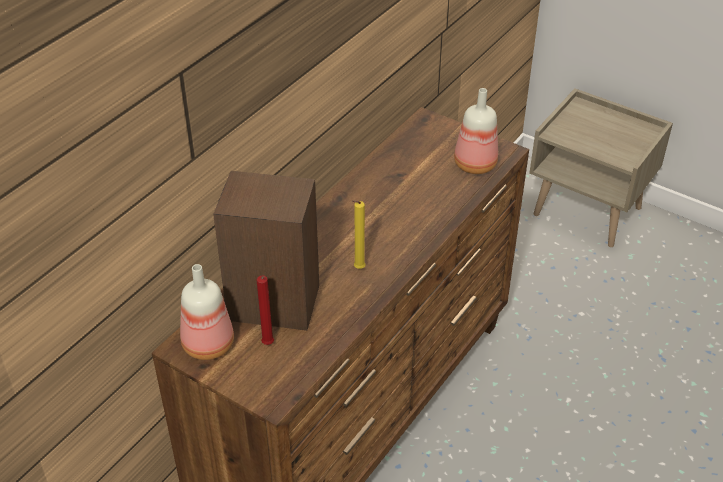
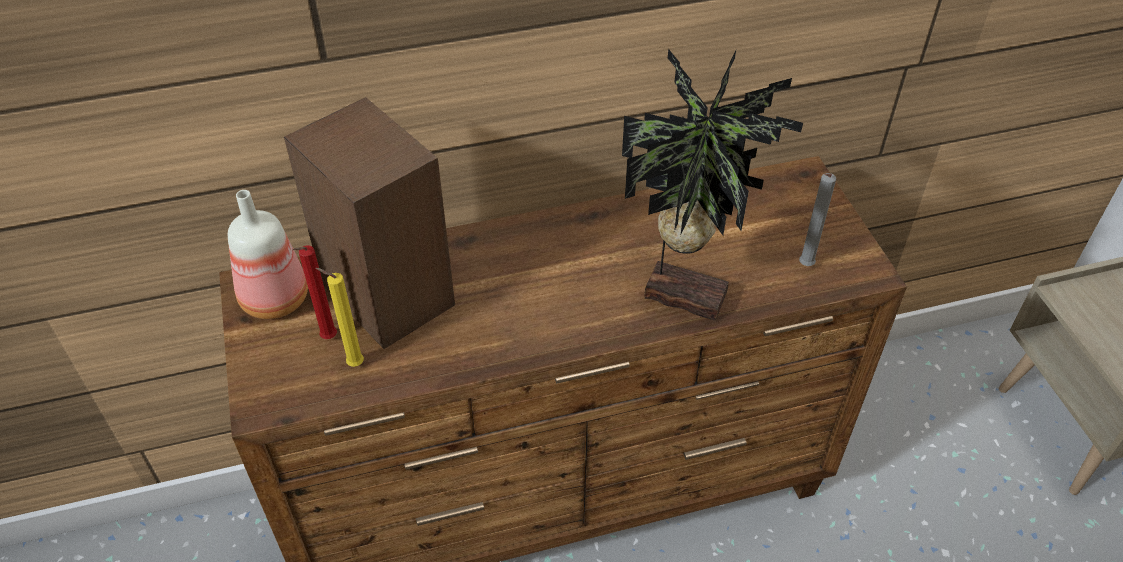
camera: 40 degrees right, 5 degrees up
(358, 269) = (517, 312): yellow candle -> yellow candle (353, 364)
(431, 209) = (685, 292): none -> potted plant
(474, 165) = (804, 266): bottle -> grey candle

